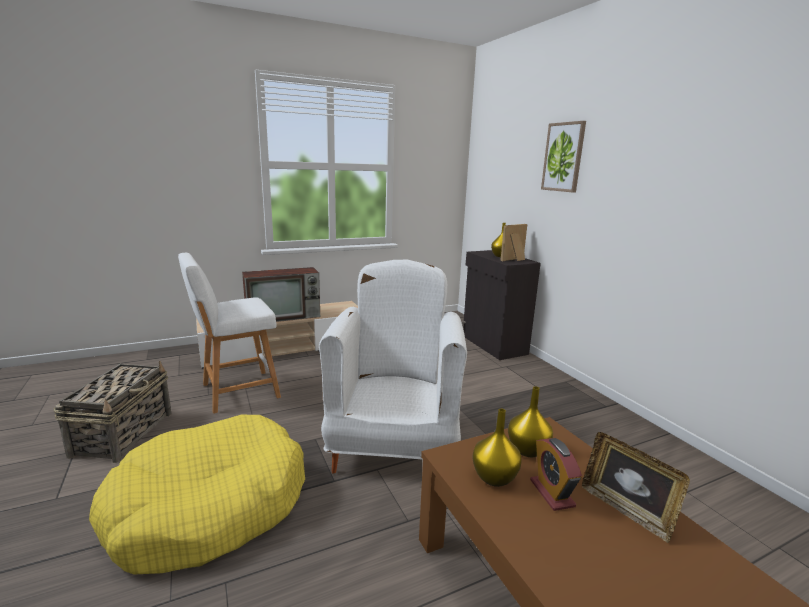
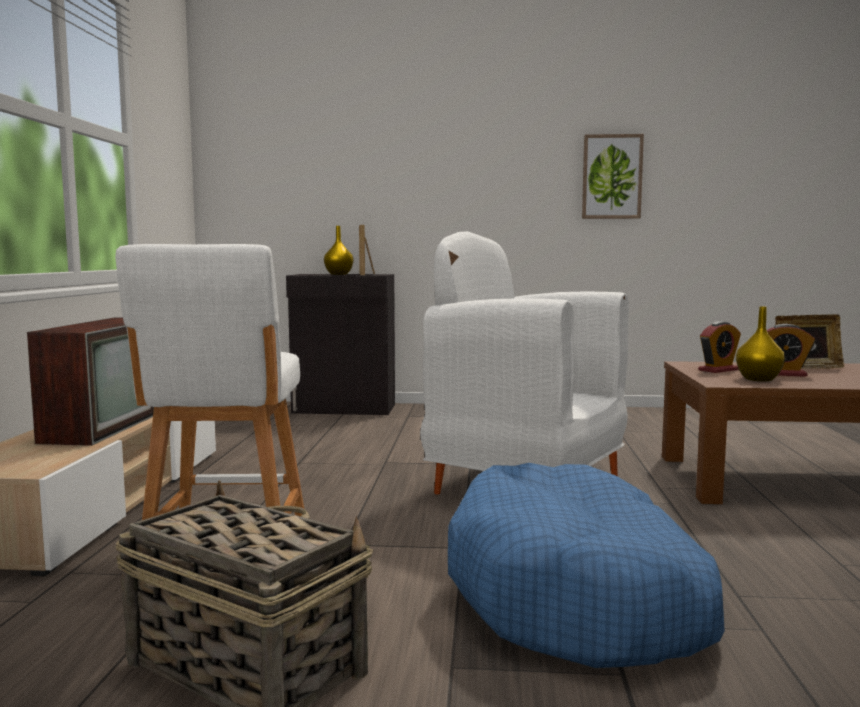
camera: 60 degrees left, 10 degrees down
(209, 506) = (578, 596): yellow dog bed -> blue dog bed
(528, 450) = (718, 370): yellow vase -> alarm clock
(563, 157) = (403, 138): picture -> picture (612, 177)

